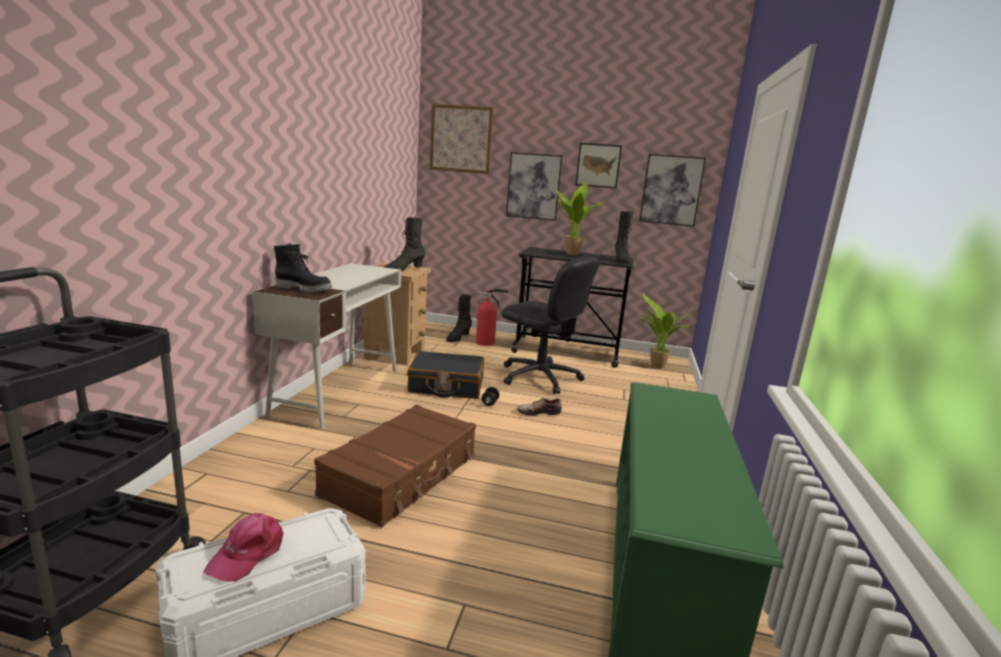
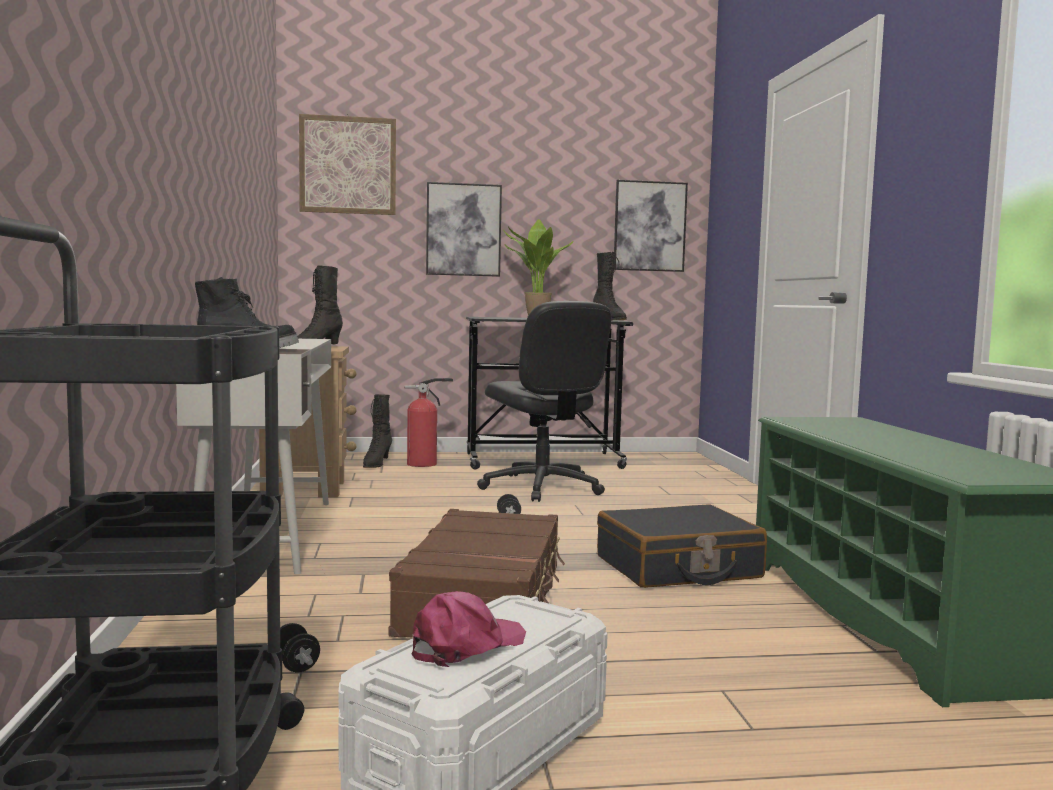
camera: 20 degrees left, 10 degrees down
(246, 506) = (295, 665): none -> black dumbbell
(248, 553) = (466, 645): pink cap -> pink cap turned 135 degrees counterclockwise
(446, 386) = (425, 510): black suitcase -> black suitcase (678, 568)
(538, 412) = (582, 518): shoe -> none
(540, 377) = (541, 487): black office chair -> black office chair turned 45 degrees clockwise
(598, 165) = (552, 197): picture -> none
(655, 367) = (670, 463): potted plant -> none

